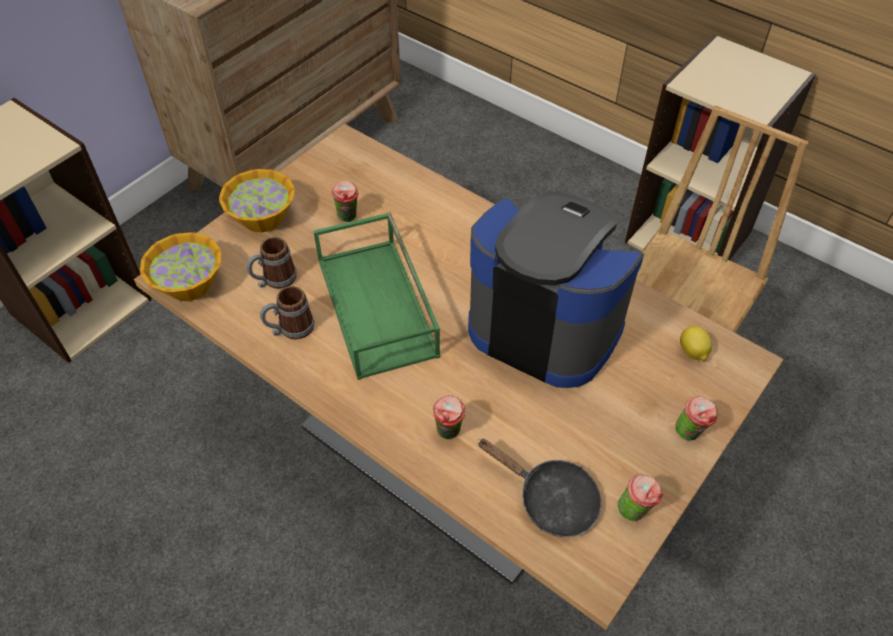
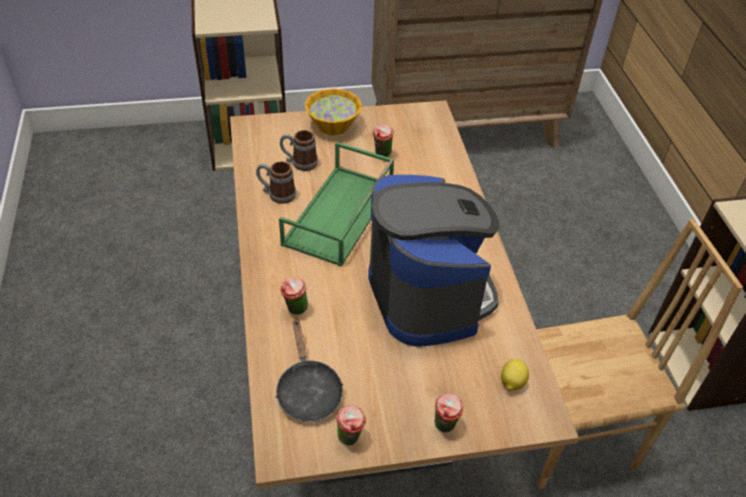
camera: 40 degrees right, 5 degrees down
(189, 284) = (253, 136): bowl -> none

